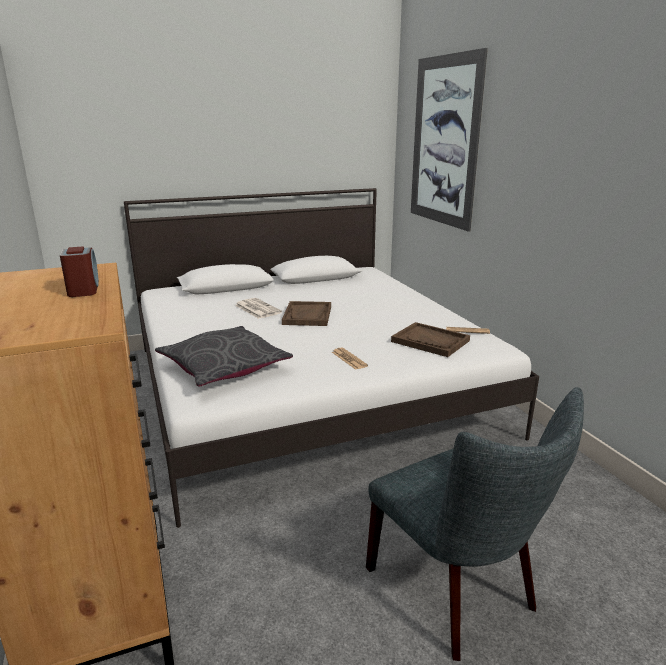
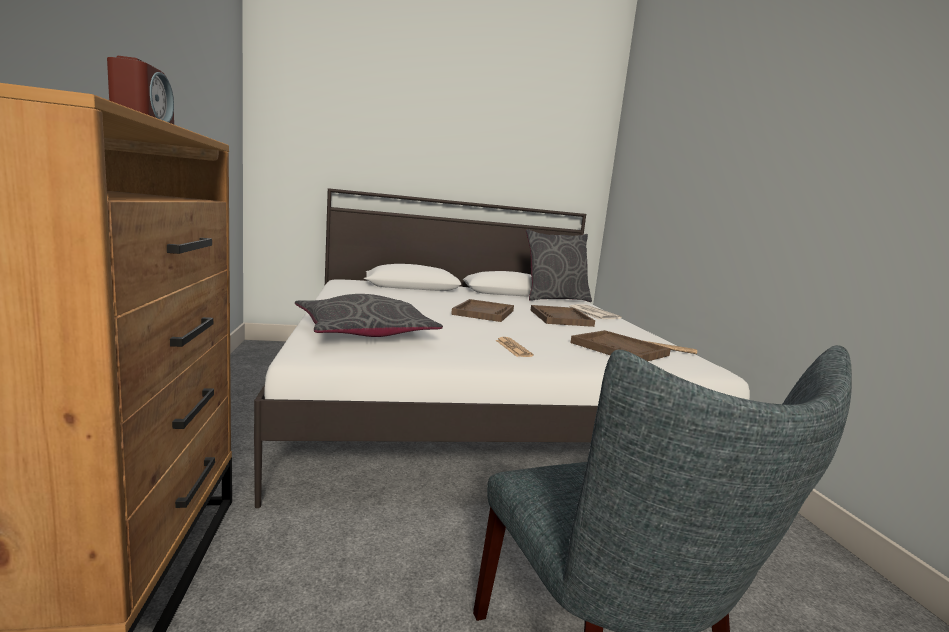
camera: 10 degrees right, 10 degrees down
(257, 309) = (432, 301): newspaper -> newspaper (592, 313)
(360, 278) = (555, 299): none -> grey pillow
(373, 308) = (561, 318): none -> brown tray
(444, 142) = (663, 157): picture -> none

